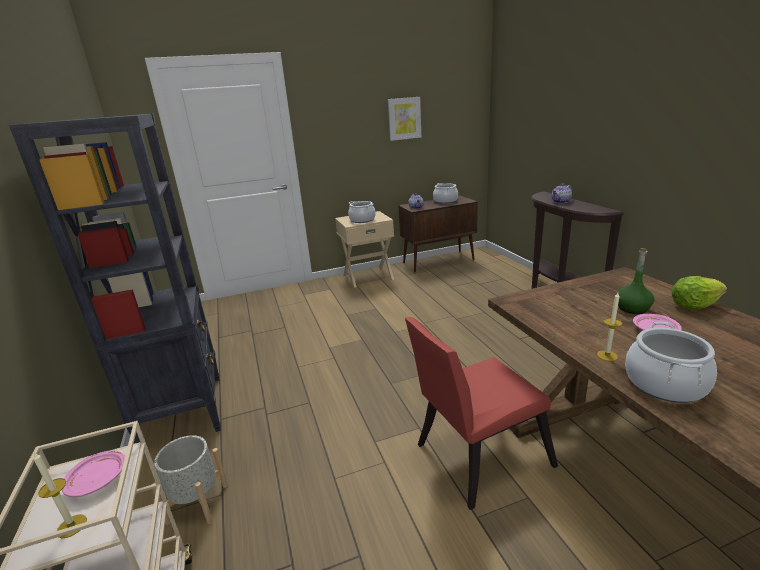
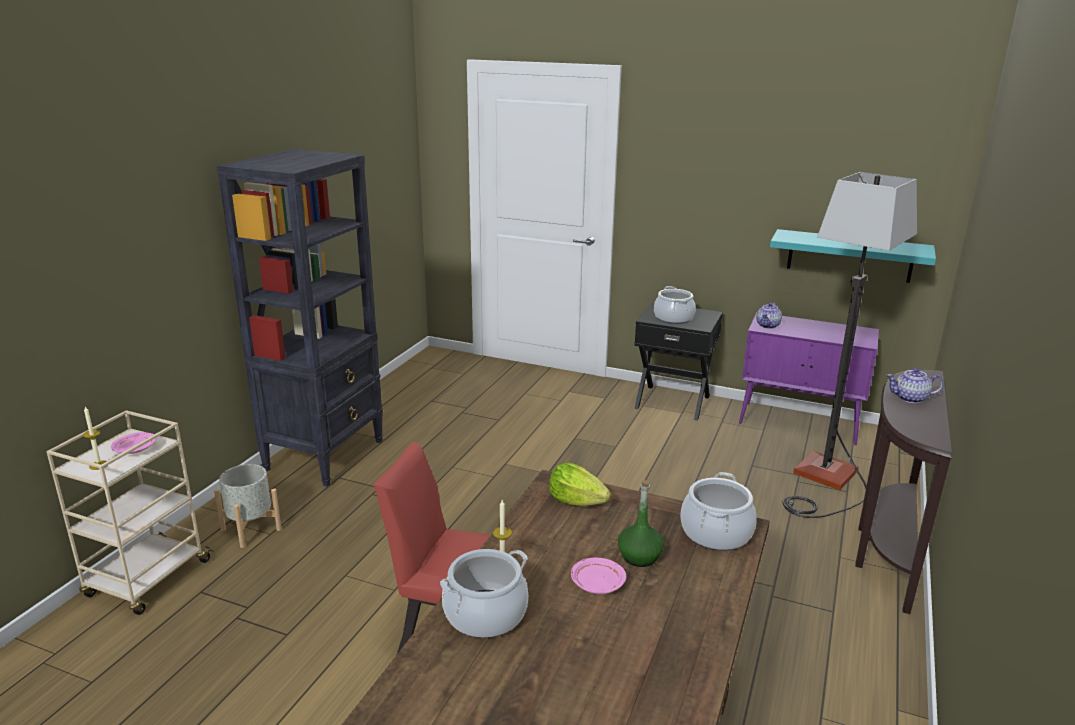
camera: 40 degrees right, 0 degrees up
(368, 276) = (673, 401): beige nightstand -> black nightstand
(404, 118) = (793, 182): picture -> none
(439, 261) = (800, 423): brown cabinet -> purple cabinet
(440, 157) = (850, 256): none -> turquoise shelf
(445, 201) = (831, 330): cooking pot -> cooking pot (715, 533)
(488, 279) = (823, 481): none -> floor lamp
(693, 305) = (708, 594): lettuce -> lettuce (576, 501)

